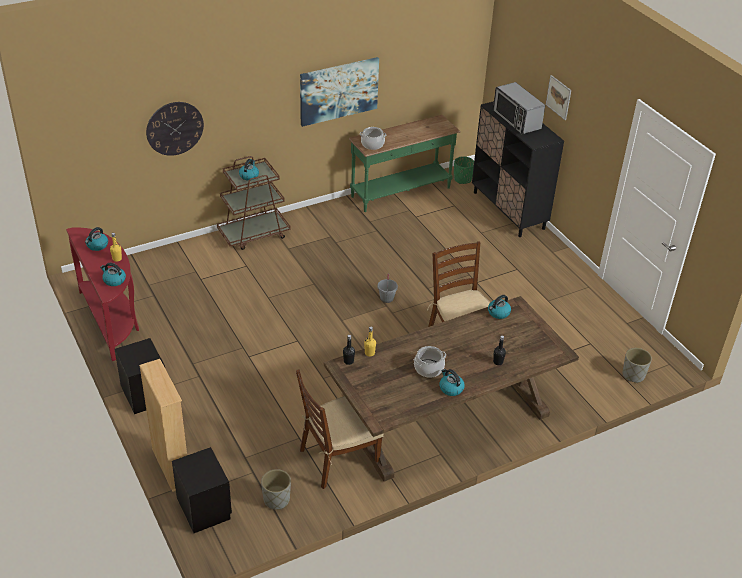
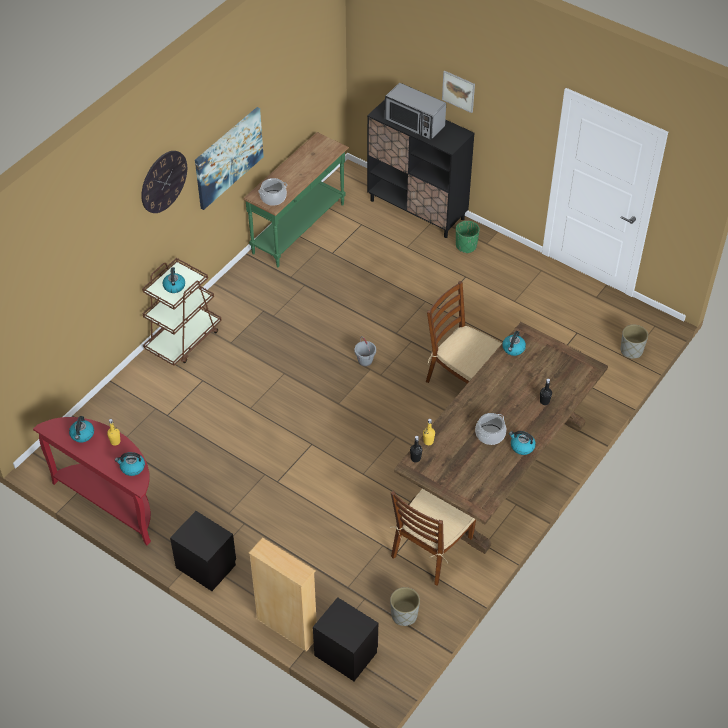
camera: 25 degrees left, 10 degrees up
(174, 128) = (95, 272): wall clock -> wall clock (163, 181)
(462, 179) = (350, 188): green planter -> green planter (466, 246)

